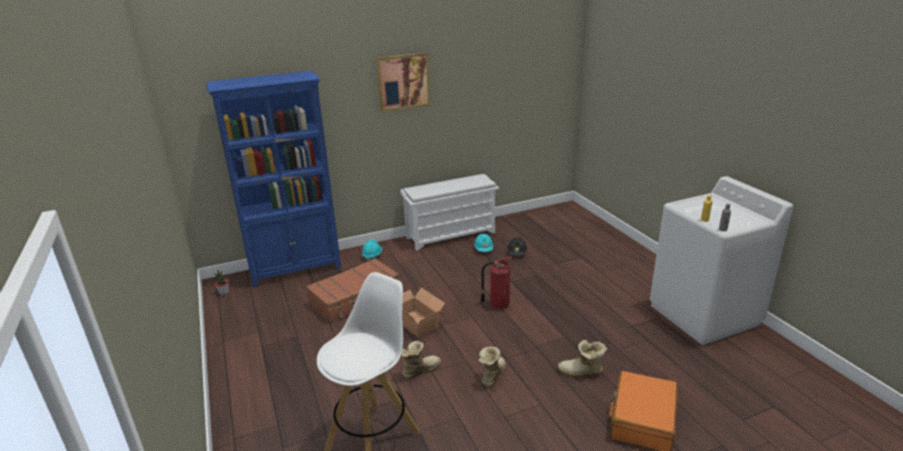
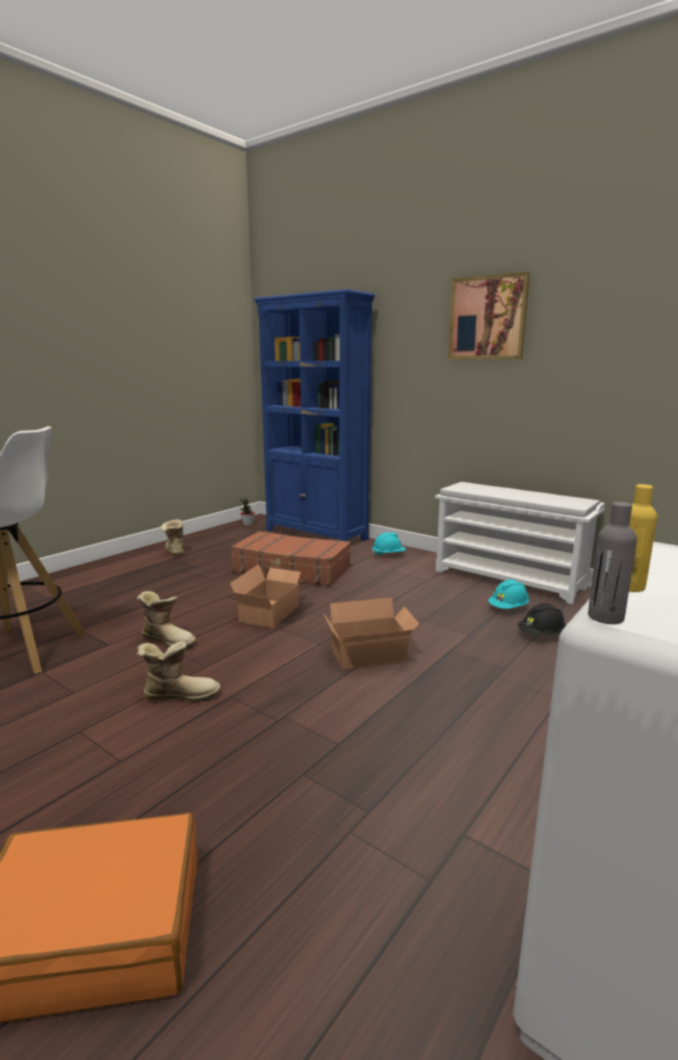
camera: 60 degrees right, 10 degrees down
(498, 305) = (371, 655): fire extinguisher -> cardboard box
(581, 372) = (235, 790): boot -> boot (174, 551)

